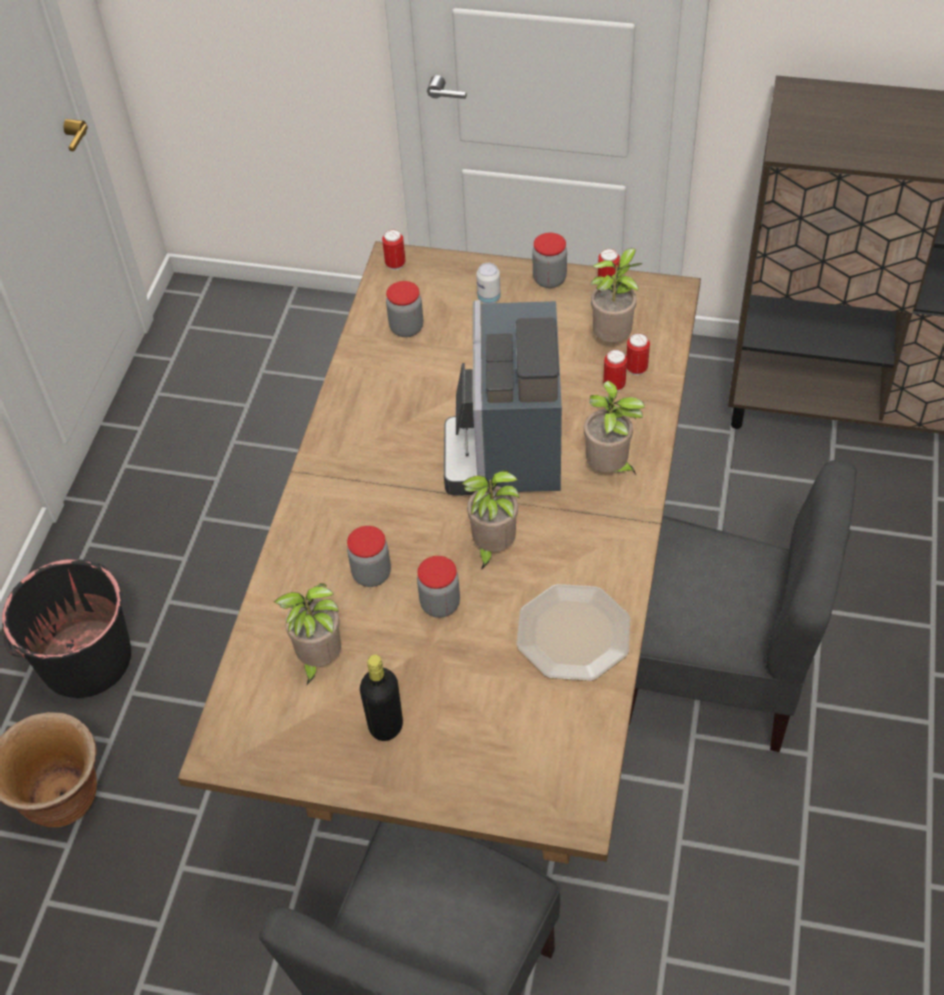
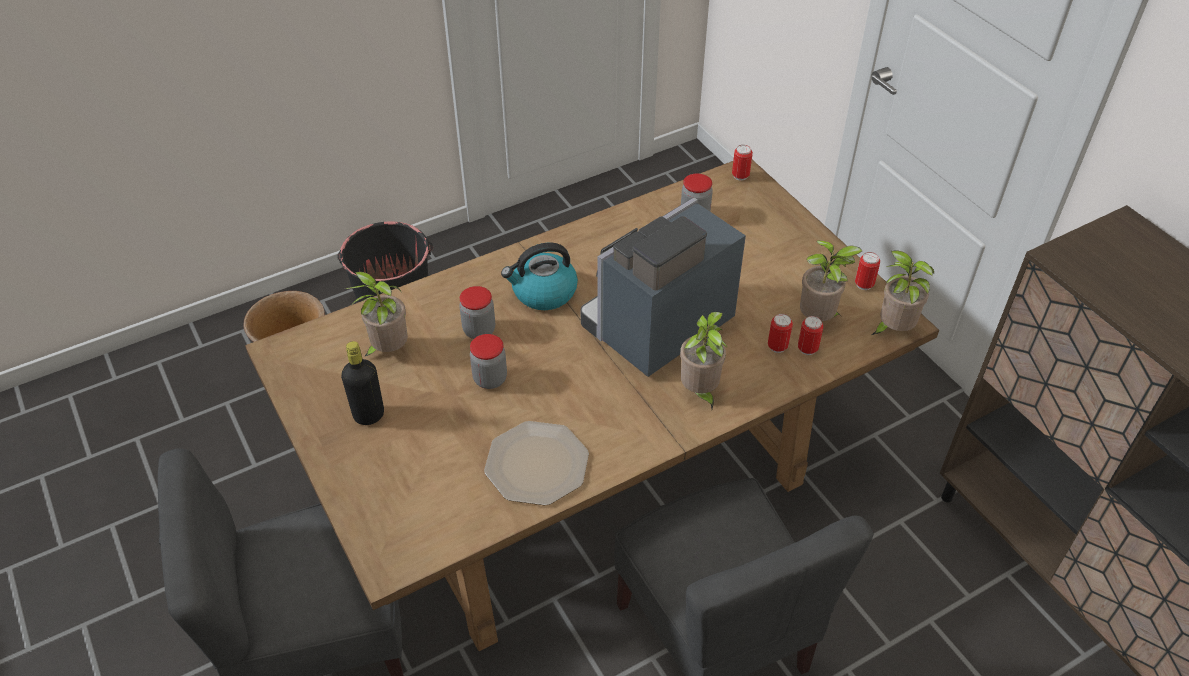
camera: 45 degrees right, 5 degrees down
(378, 496) = (543, 292): none -> kettle
(489, 298) = (770, 236): can -> none
(492, 548) = (563, 375): potted plant -> potted plant (892, 329)
(549, 279) = (827, 253): jar -> none

